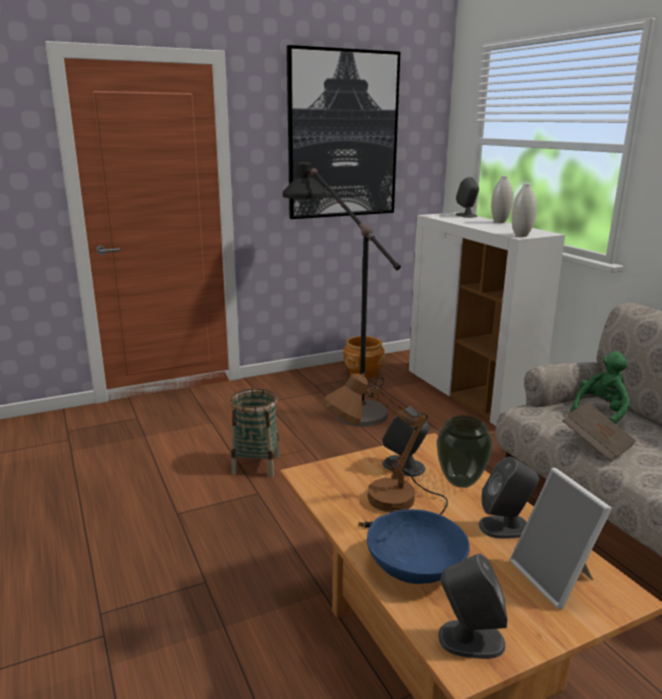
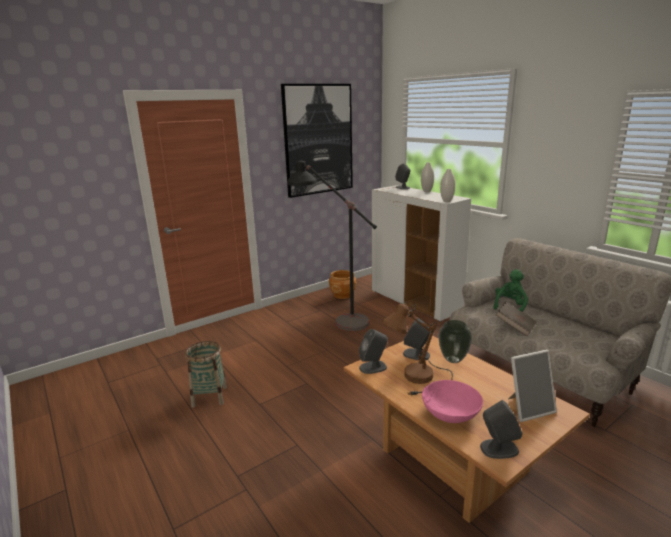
camera: 10 degrees left, 0 degrees up
(256, 464) = (297, 365): basket -> basket (209, 396)
(415, 565) = (450, 413): blue bowl -> pink bowl
(505, 527) = (489, 383): grey speaker -> grey speaker (373, 367)
(555, 578) = (528, 408): picture frame -> picture frame turned 75 degrees counterclockwise

